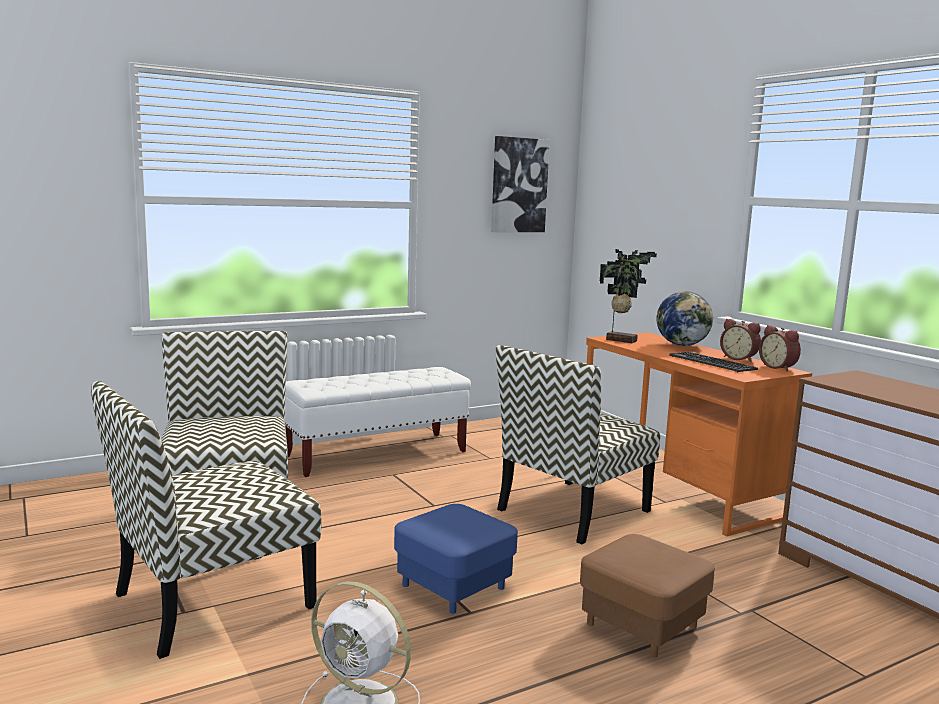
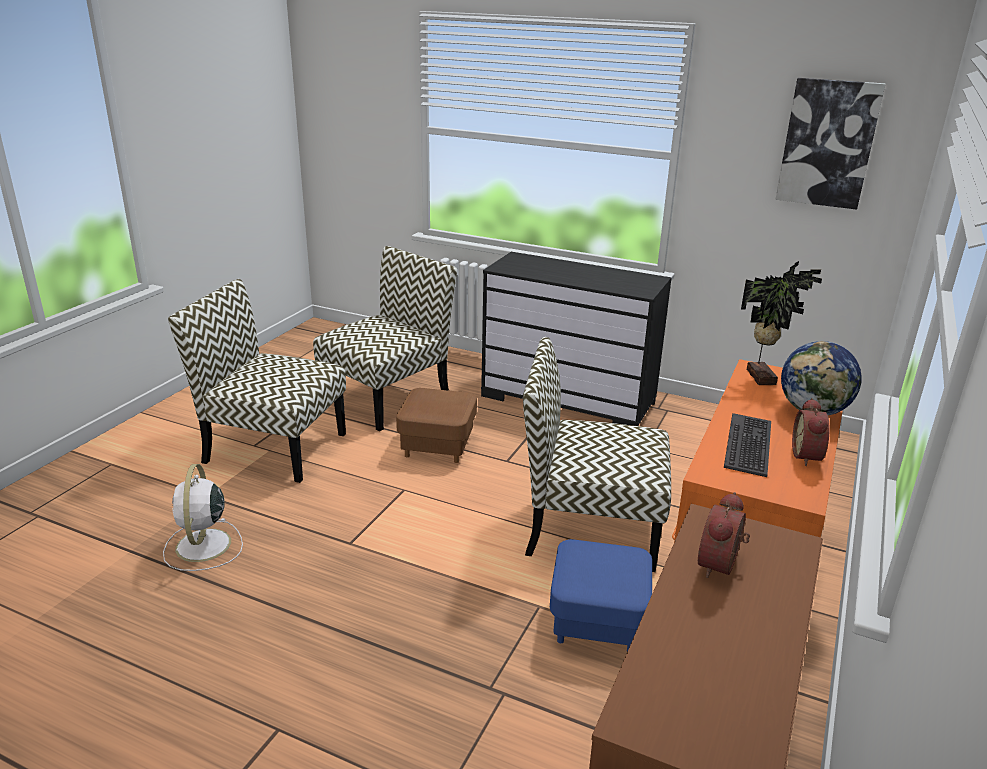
camera: 55 degrees right, 15 degrees up
(377, 454) = (568, 399): white bench -> black dresser
(454, 586) = (381, 522): blue ottoman -> blue ottoman (597, 622)
(642, 625) = (409, 632): brown ottoman -> brown ottoman (437, 446)
(779, 367) = (809, 488): alarm clock -> alarm clock (721, 565)

